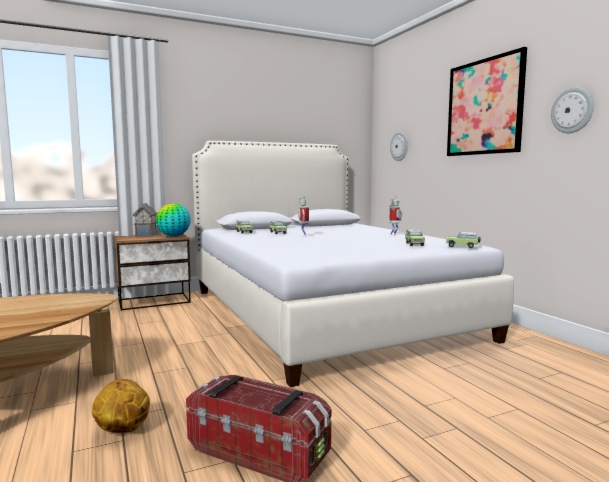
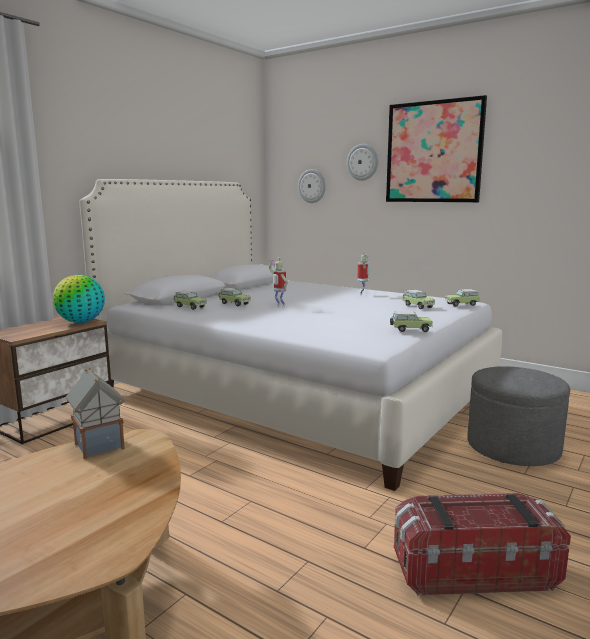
camera: 30 degrees left, 5 degrees up
(122, 430) = (306, 605): basketball -> none
(146, 235) = (31, 325): toy house -> toy house (98, 446)
(353, 255) = (409, 330): none -> toy car
(449, 385) = (513, 447): none -> grey ottoman
(572, 110) = (537, 165): wall clock -> wall clock (363, 162)

